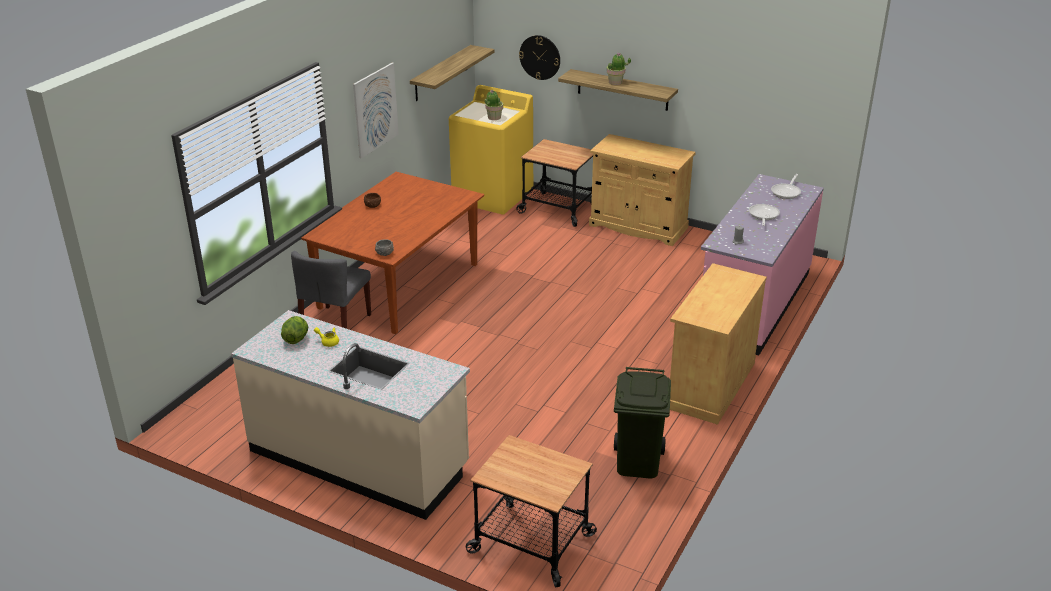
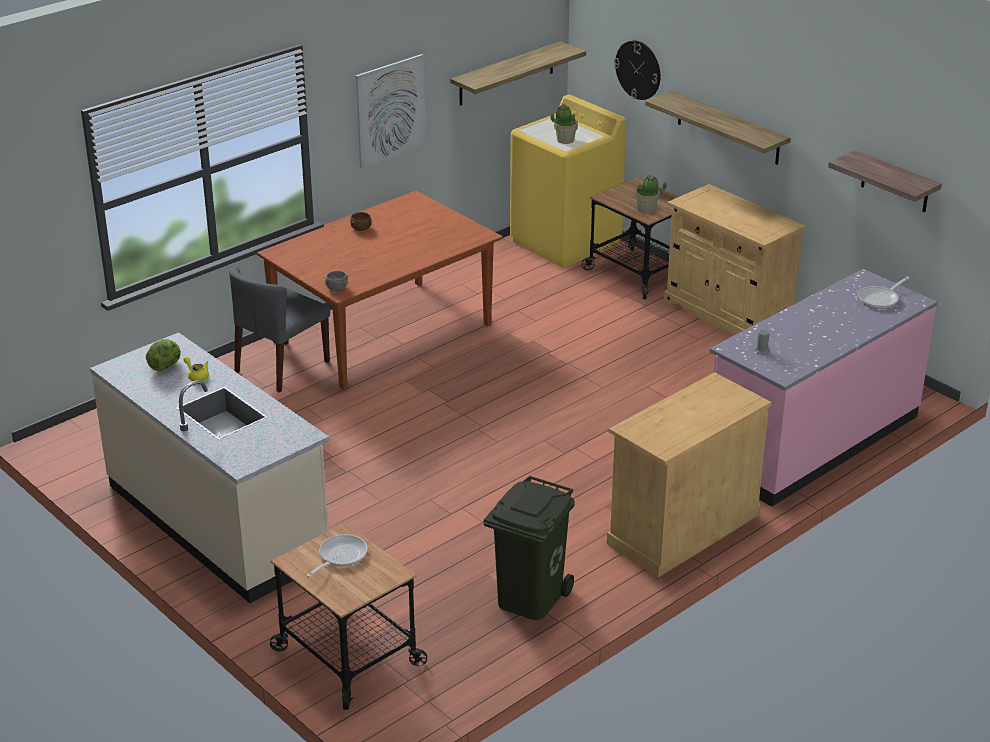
camera: 20 degrees right, 0 degrees up
(615, 82) = (714, 117): potted plant -> potted plant (647, 210)
(763, 216) = (822, 324): frying pan -> frying pan (340, 556)
(769, 108) = (895, 182): none -> shelf

